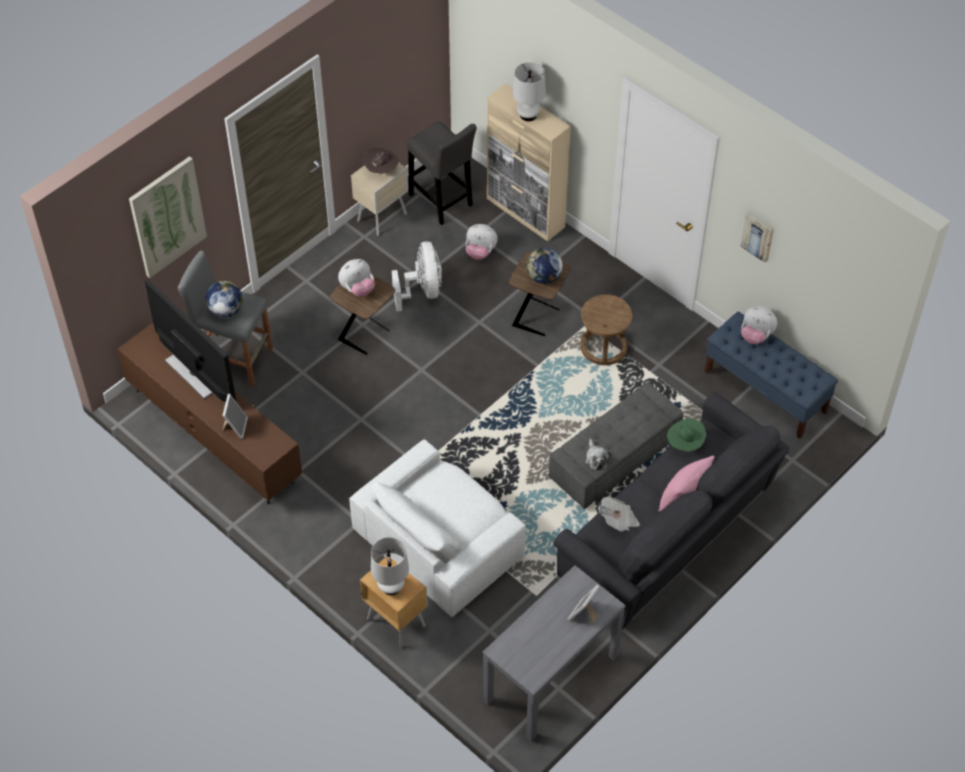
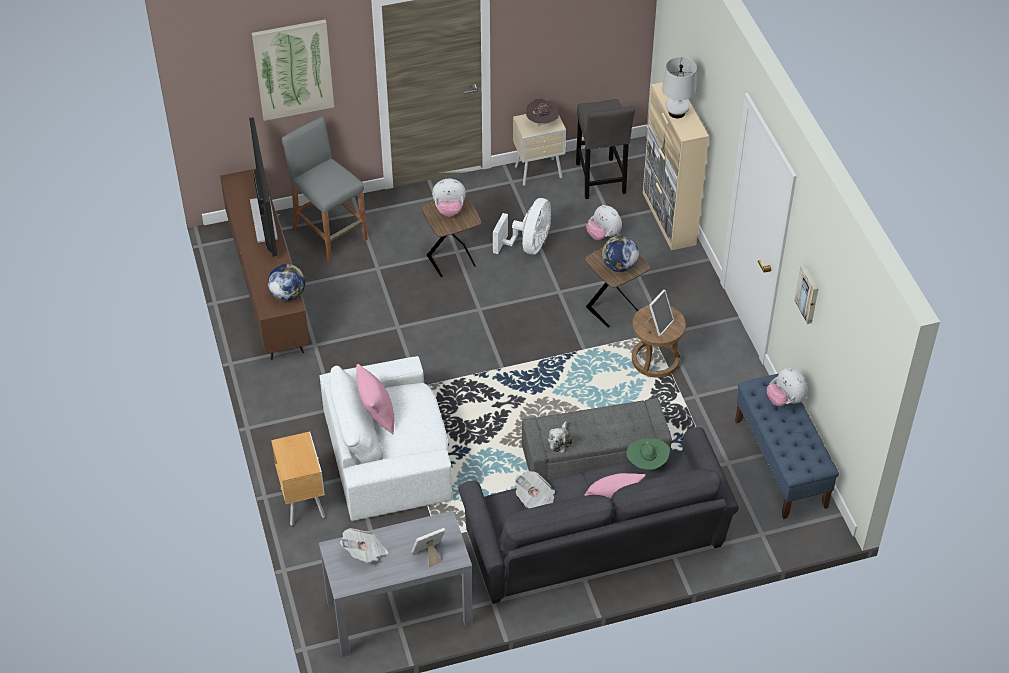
camera: 30 degrees right, 5 degrees down
(225, 310) = (322, 179): globe -> globe (288, 294)
(235, 427) = (265, 275): picture frame -> picture frame (659, 324)
(391, 586) = (292, 458): white table lamp -> none
(426, 511) = (376, 416): none -> pink pillow
(528, 640) = (365, 552): none -> newspaper

